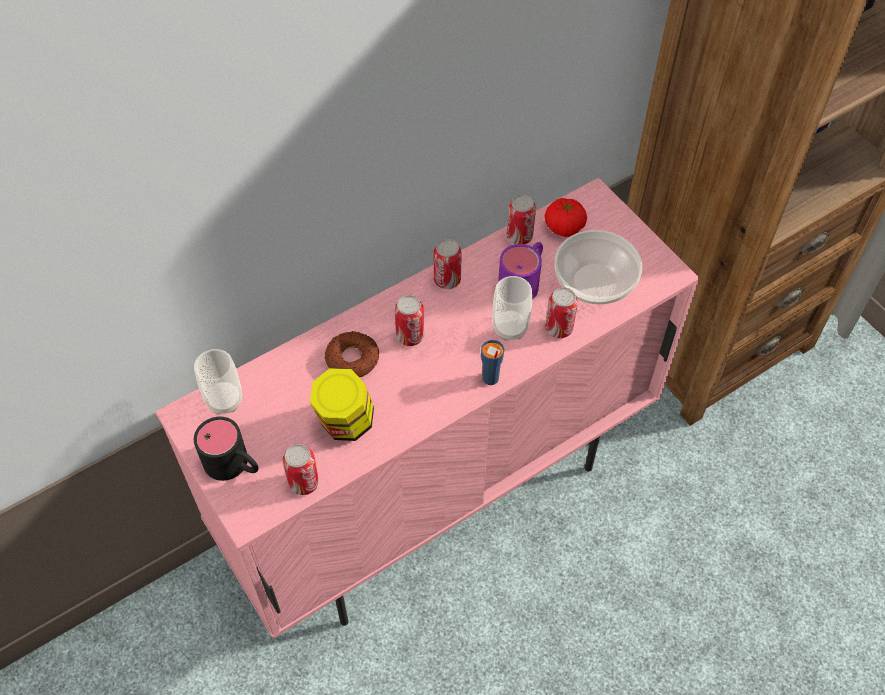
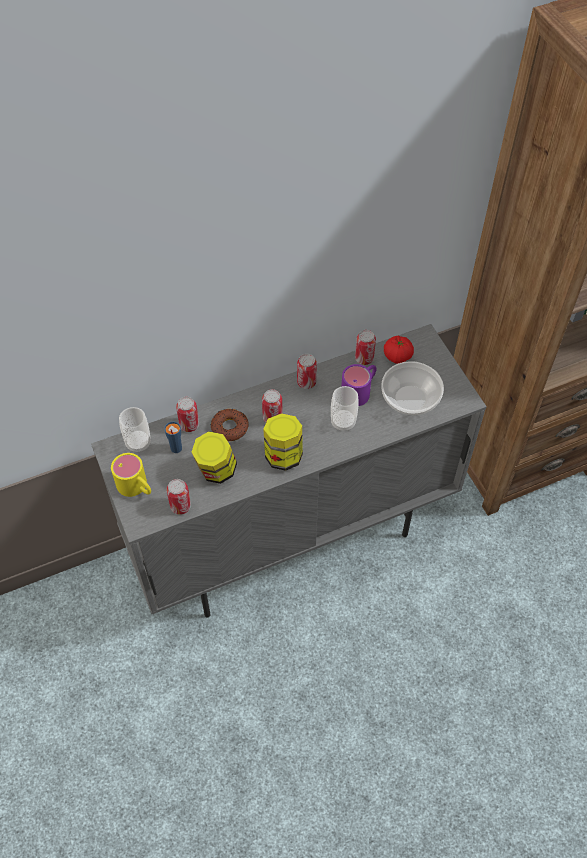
camera: 10 degrees right, 0 degrees up
(234, 465) = (136, 487): black mug -> yellow mug
(436, 386) = (283, 455): none -> jar
(439, 497) = (292, 538): pink cabinet -> grey cabinet
(490, 378) = (321, 455): blue cup -> blue cup (176, 448)
(559, 328) = (377, 427): can -> can (189, 425)

